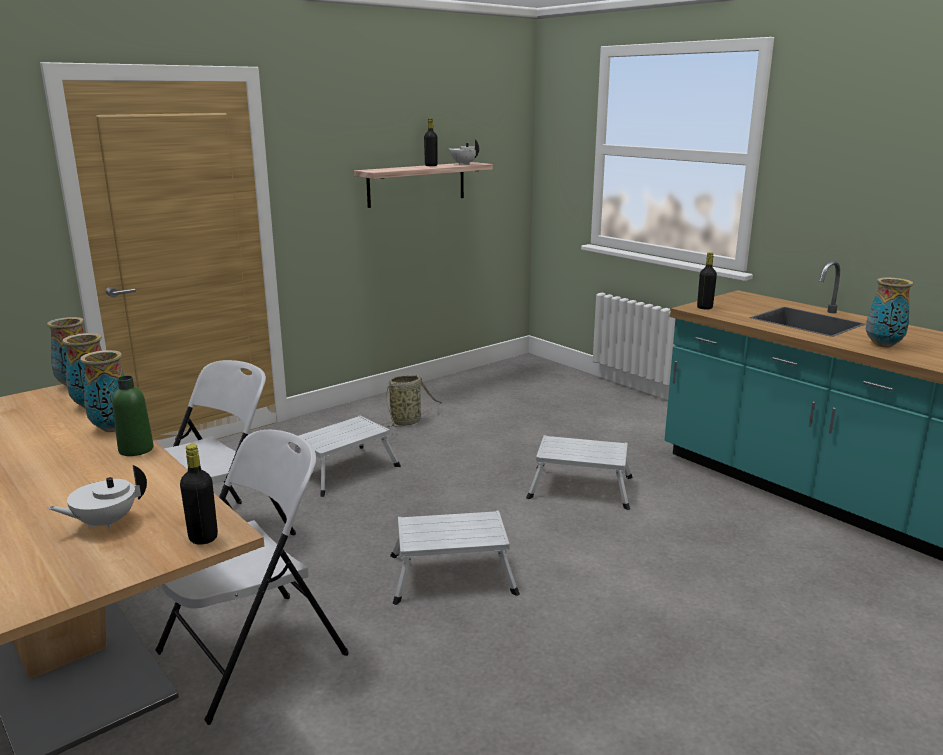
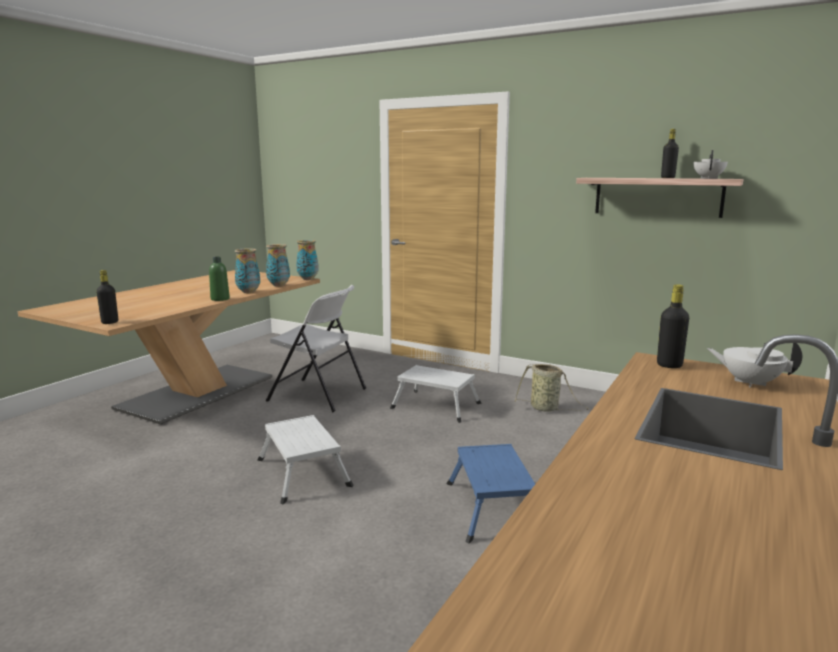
camera: 70 degrees right, 5 degrees down
(105, 523) = (132, 309): white teapot -> white teapot (749, 383)
(252, 653) = (200, 432): white chair -> none
(581, 487) = (494, 508): white step ladder -> blue step ladder
(883, 345) = (635, 477): vase -> none

